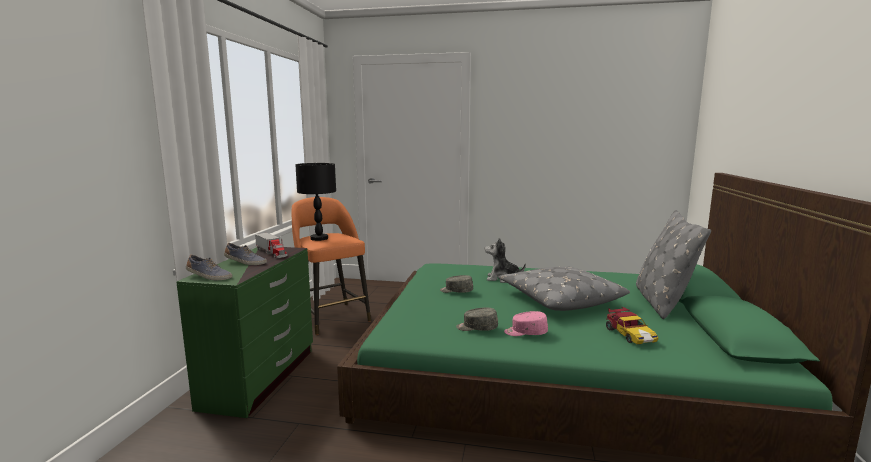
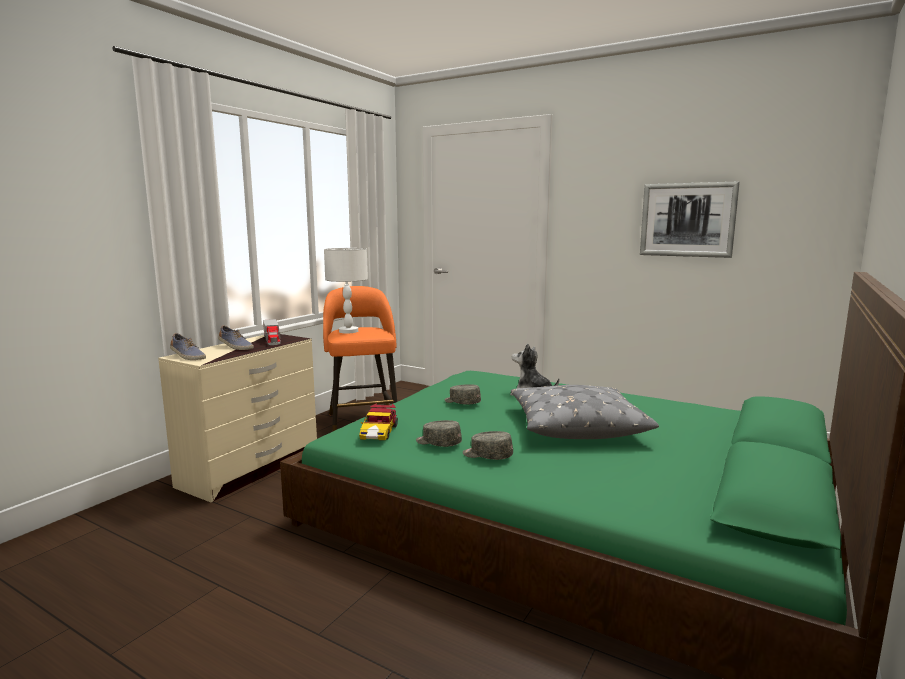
camera: 20 degrees right, 0 degrees up
(261, 377) = (251, 468): green dresser -> beige dresser
(319, 238) = (348, 331): black table lamp -> white table lamp
(525, 332) = (487, 456): pink cap -> grey cap
(578, 137) = (687, 220): none -> picture
(629, 335) = (615, 477): toy car -> toy car (379, 432)
(661, 302) = (715, 446): grey pillow -> none

